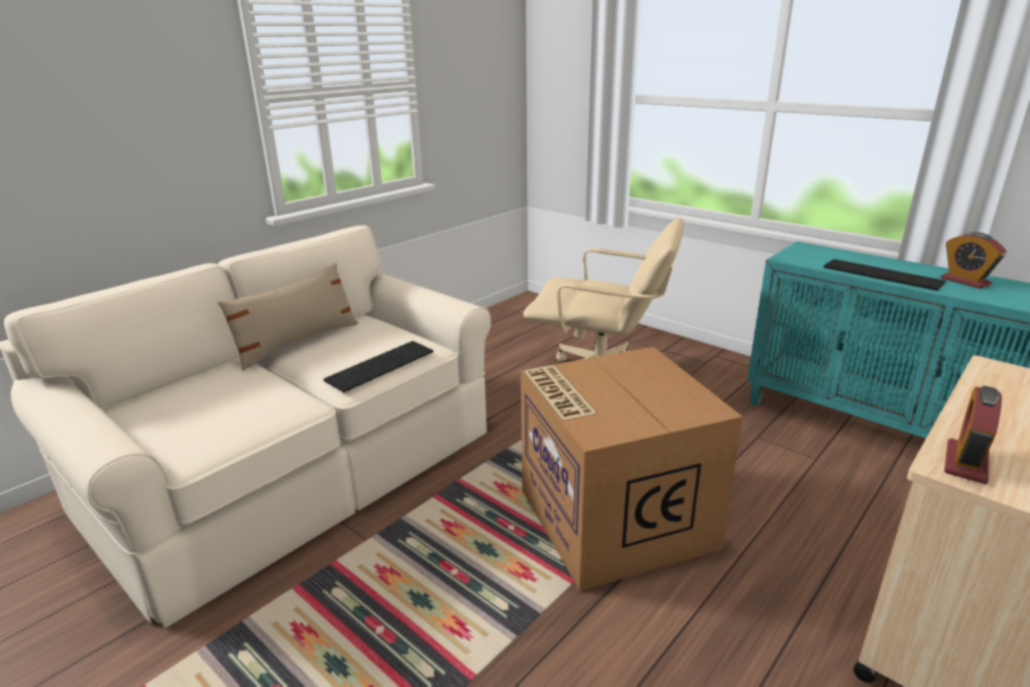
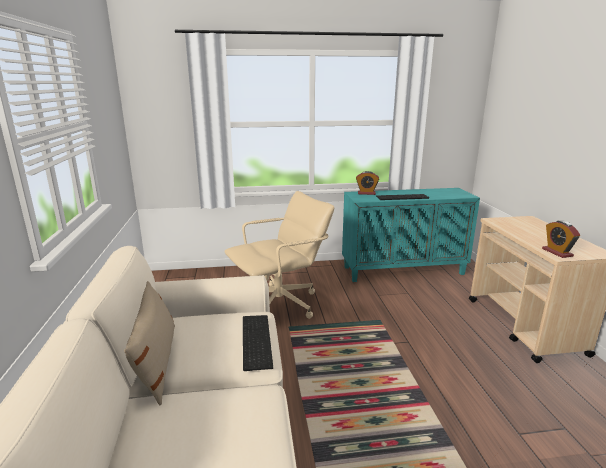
camera: 50 degrees left, 5 degrees down
(612, 518) = (392, 364): cardboard box -> none
(965, 281) = (427, 192): alarm clock -> alarm clock (366, 193)

